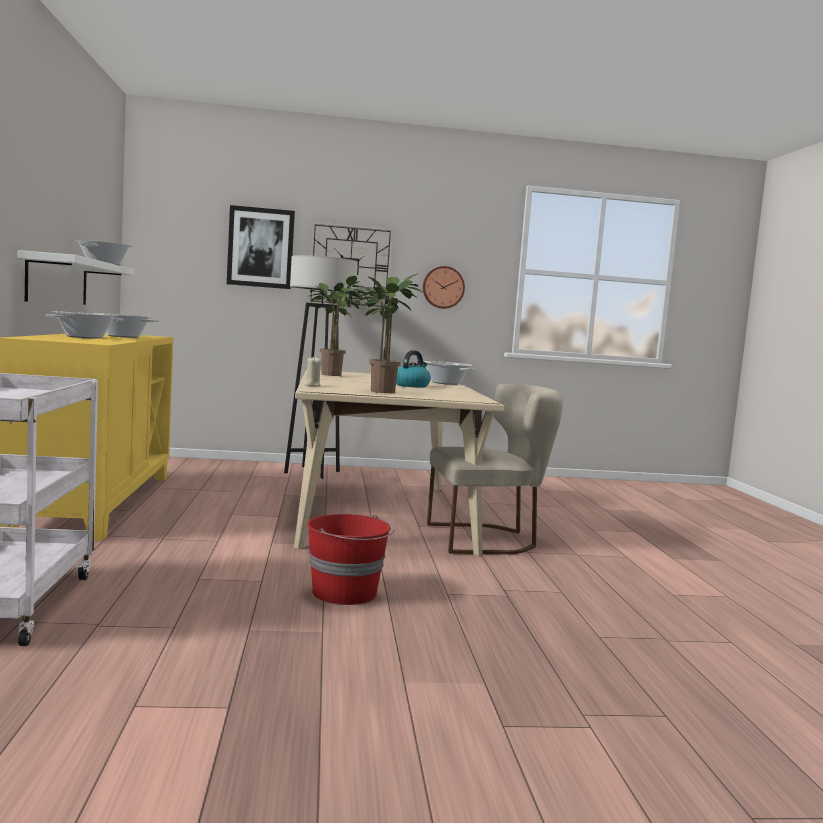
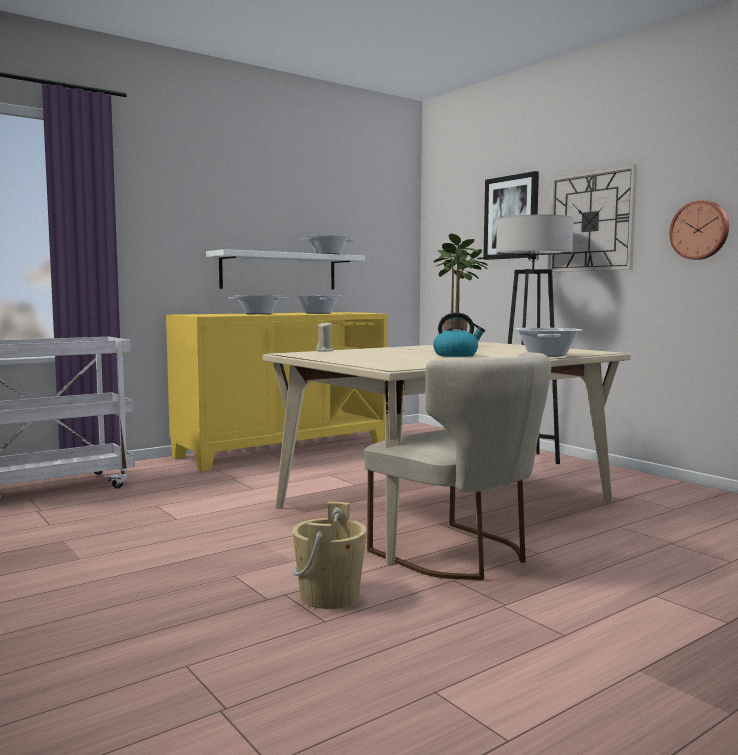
camera: 60 degrees right, 0 degrees up
(346, 593) = (182, 545): red bucket -> none
(382, 391) = (354, 356): potted plant -> none
(521, 581) = (329, 596): none -> beige bucket

